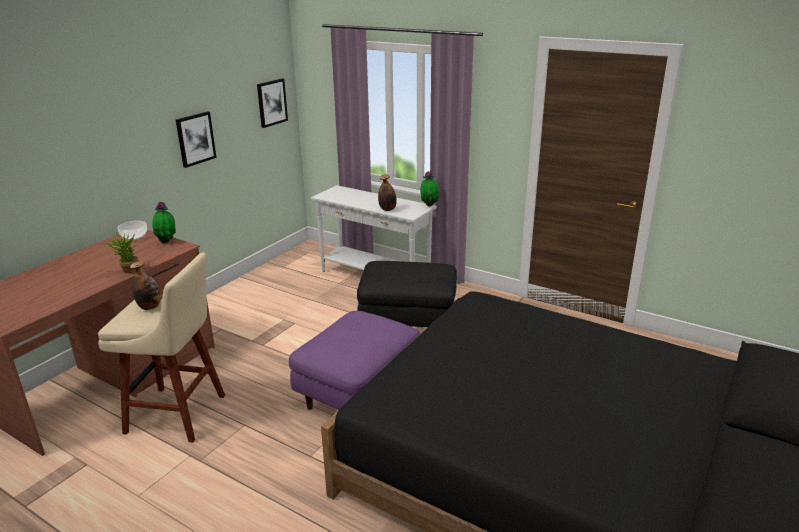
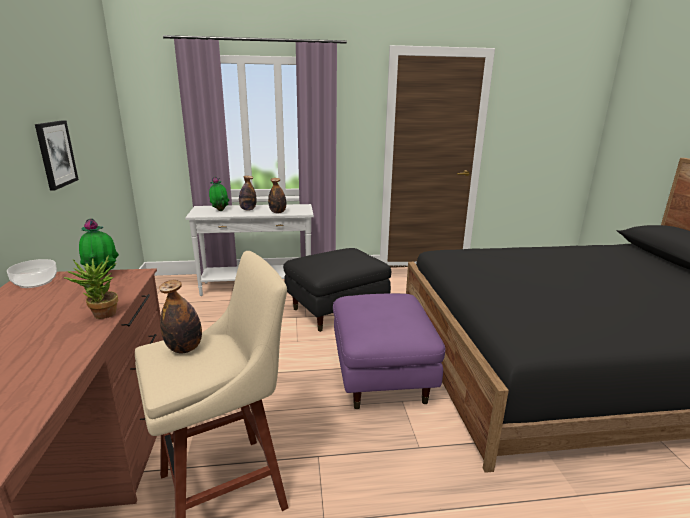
camera: 40 degrees left, 5 degrees down
(271, 102) = (107, 122): picture -> none
(369, 200) = (248, 209): none -> bottle
(429, 205) = (305, 204): potted plant -> potted plant (220, 210)

